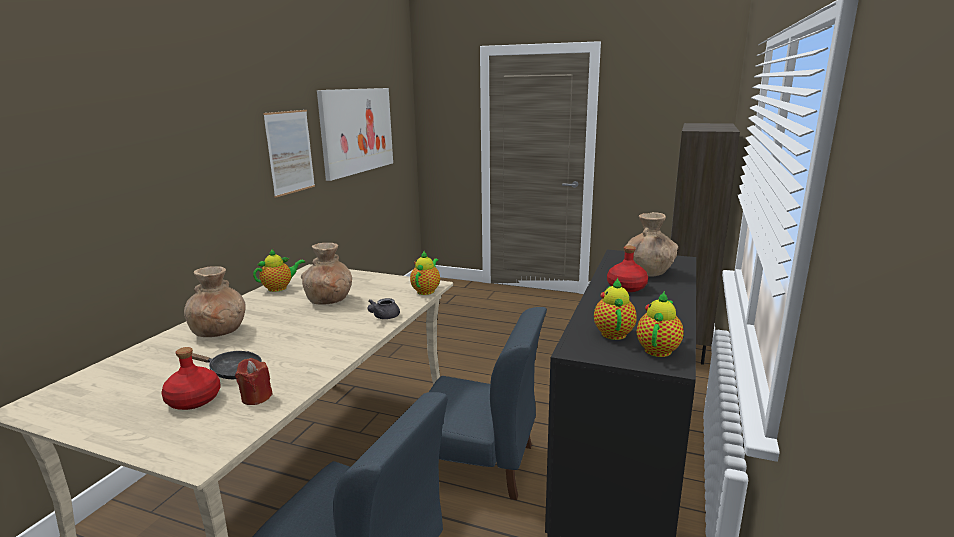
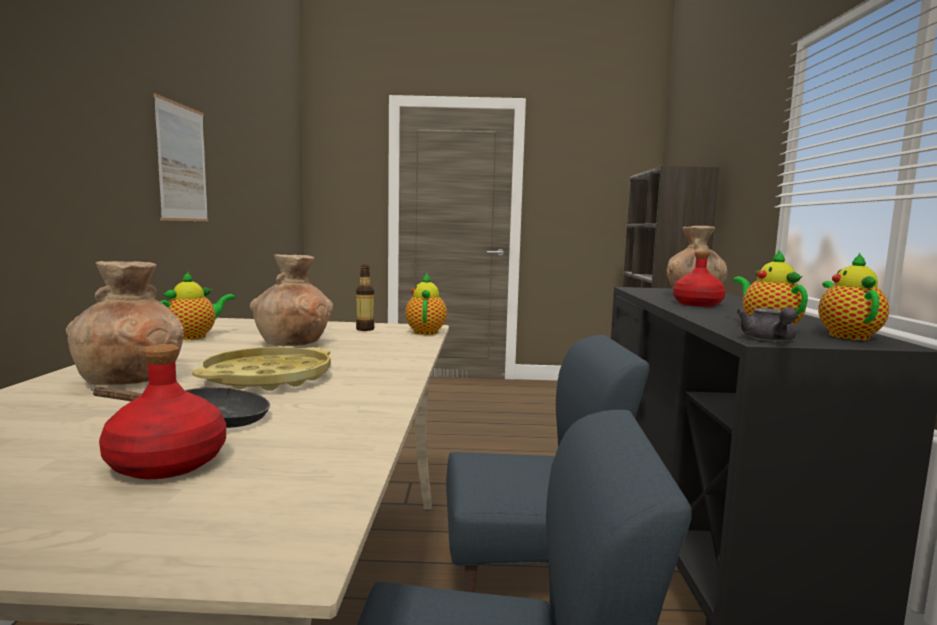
camera: 20 degrees left, 10 degrees down
(256, 397) = (302, 447): red candle -> none
(285, 337) = (267, 378): none -> yellow tray
(357, 130) = (252, 166): picture -> none
(383, 317) = (401, 353): grey teapot -> grey teapot (769, 340)
(389, 285) = (365, 329): none -> bottle

